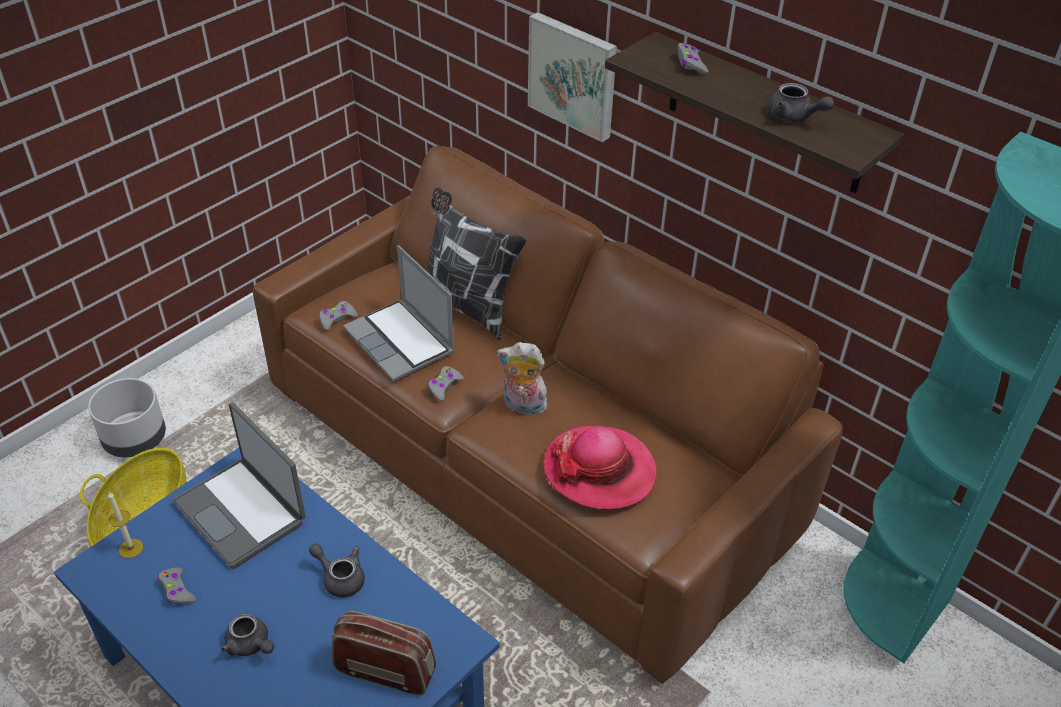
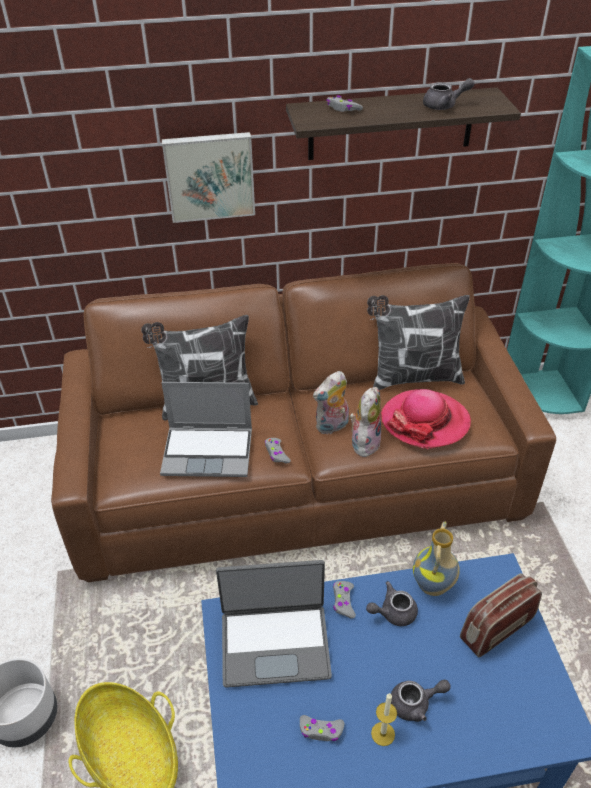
camera: 50 degrees left, 0 degrees up
(131, 548) = (246, 745): candle -> candle (383, 734)
(337, 319) = (142, 475): grey game controller -> grey game controller (343, 601)
(398, 594) = (433, 586): none -> vase
(522, 439) = (364, 442): none -> plush toy
(667, 432) = (413, 377): none -> pillow

